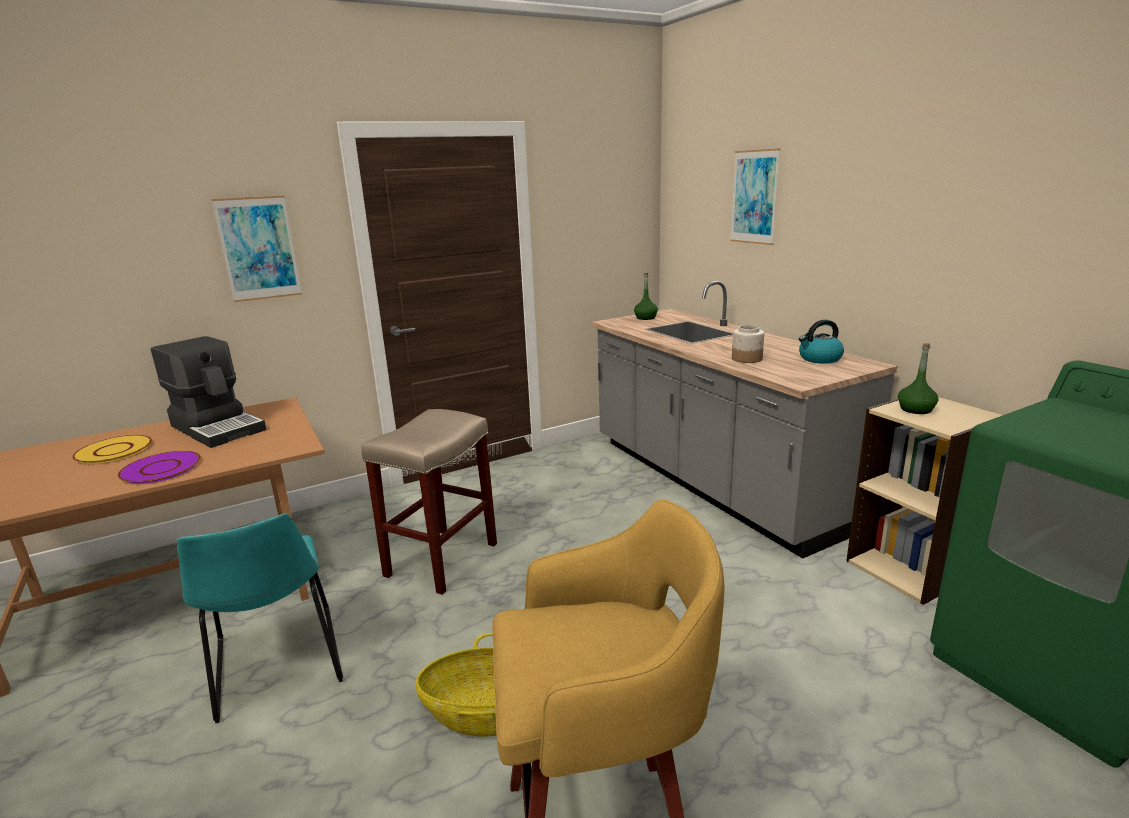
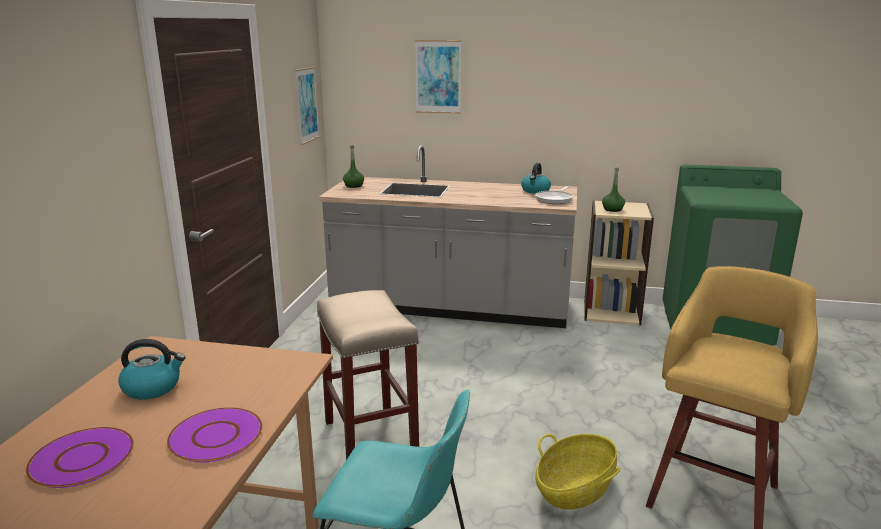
camera: 50 degrees left, 0 degrees up
(114, 451) = (83, 458): yellow plate -> purple plate
(219, 427) = (153, 387): coffee machine -> kettle
(258, 248) = (85, 157): picture -> picture (307, 105)
(747, 359) = (501, 199): jar -> none
(813, 373) = (555, 199): none -> frying pan

